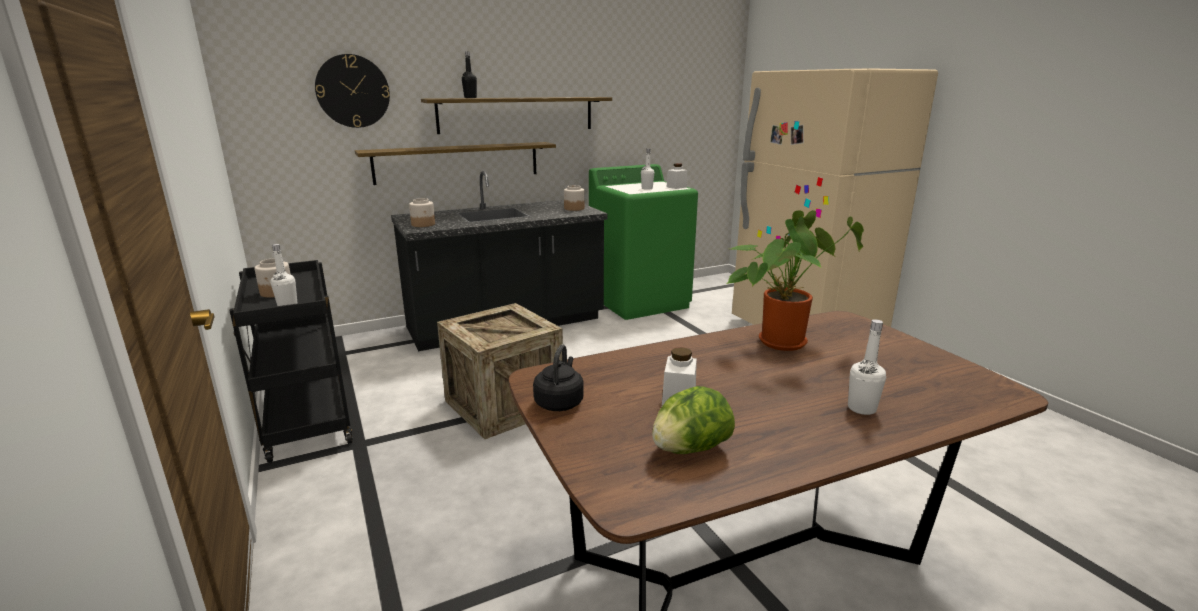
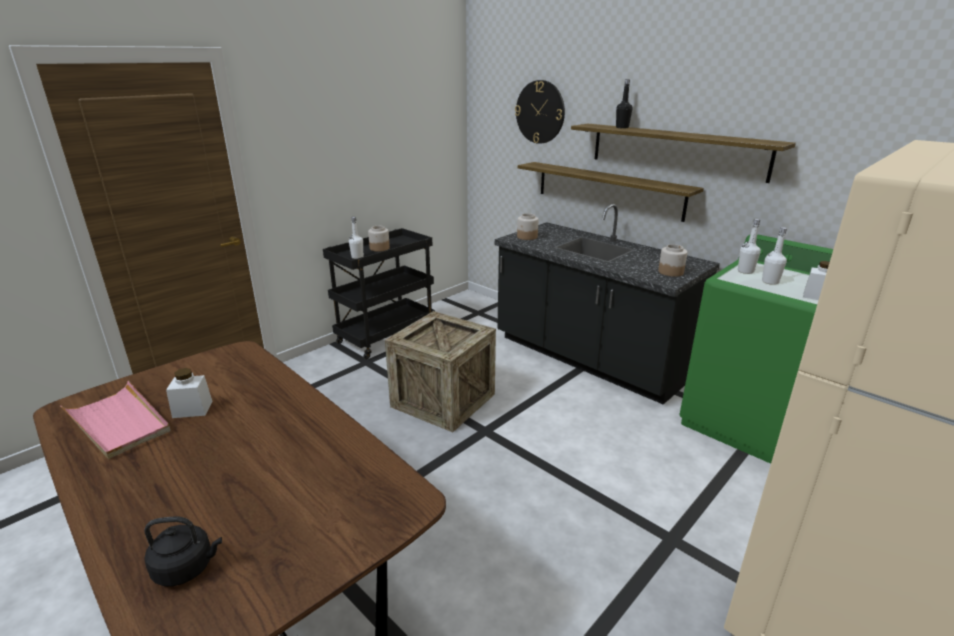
camera: 70 degrees right, 5 degrees up
(559, 402) = (199, 365): black kettle -> black kettle (187, 568)
(690, 449) = (118, 422): lettuce -> pink tray
(783, 340) = (327, 455): potted plant -> none
(861, 408) = (160, 510): white bottle -> white bottle (745, 271)

